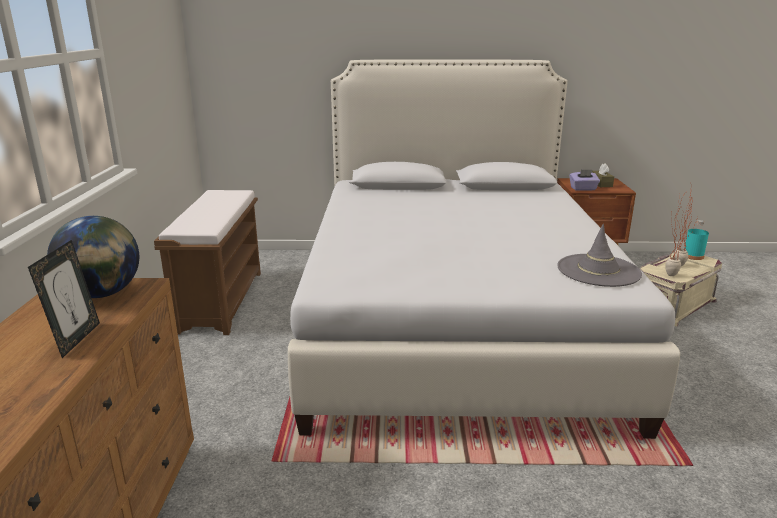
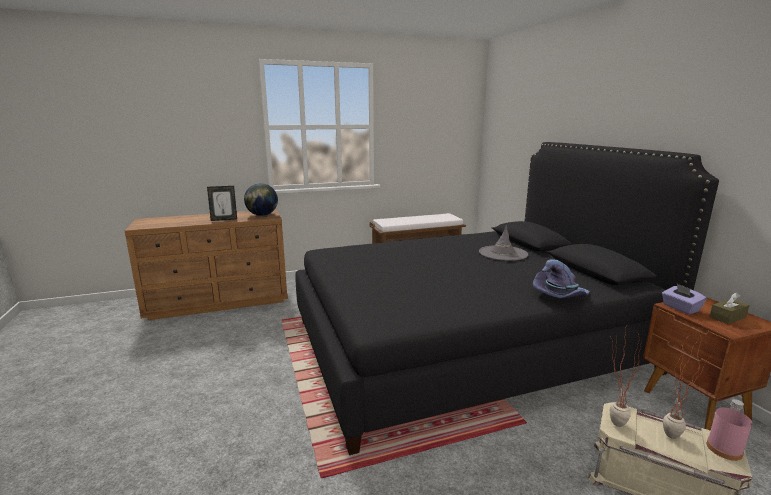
camera: 70 degrees right, 5 degrees down
(453, 319) = (465, 344): white bed -> black bed
(566, 208) = (560, 296): none -> purple hat
(598, 270) = (403, 312): grey hat -> grey hat (503, 253)
(693, 256) = (724, 449): turquoise bottle -> pink bottle

